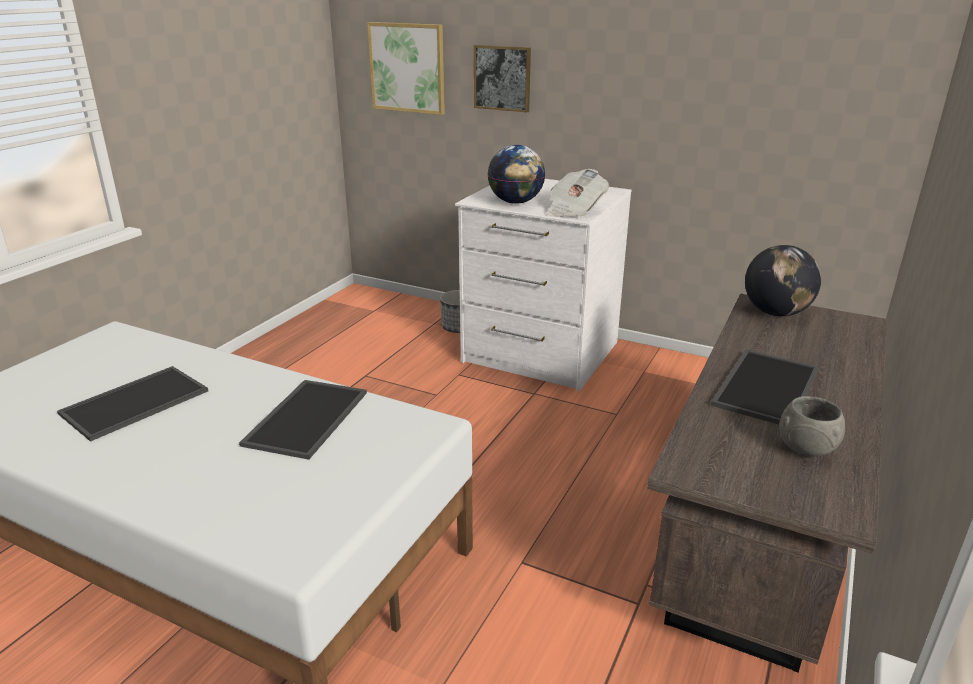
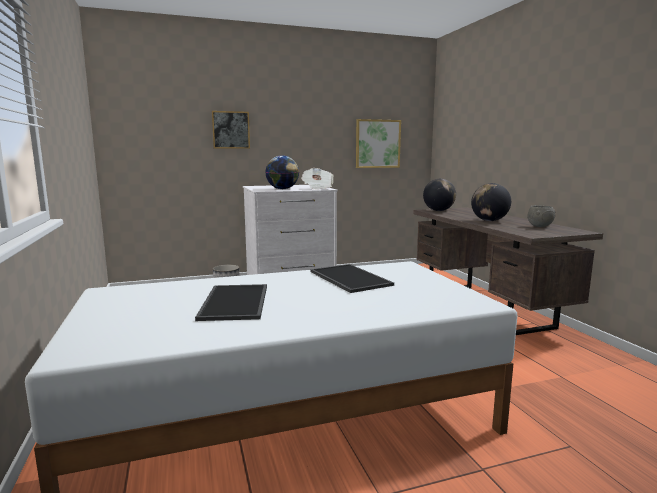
camera: 45 degrees left, 15 degrees down
(407, 68) = (160, 126): picture -> picture (377, 144)
(764, 386) = (489, 221): tray -> globe

